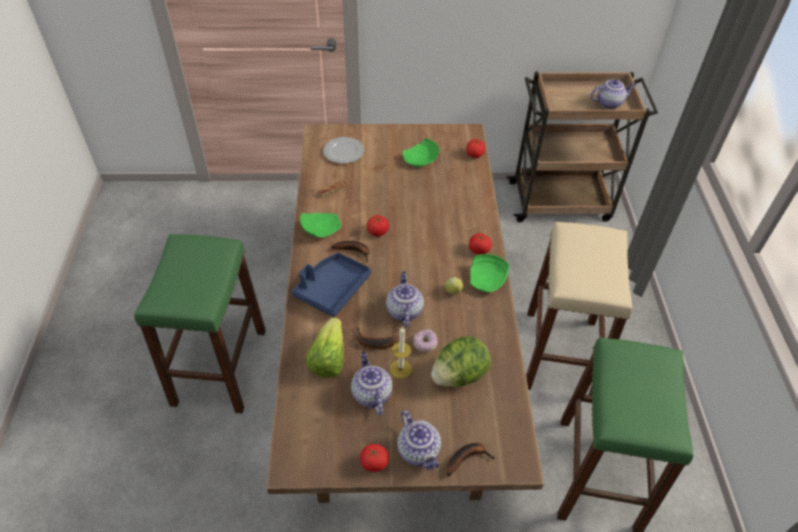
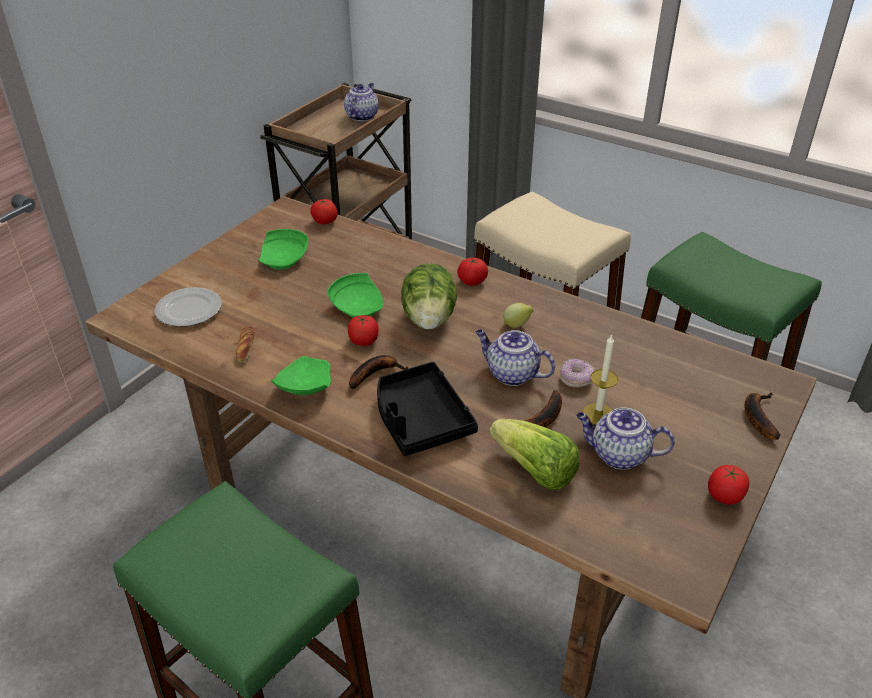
camera: 55 degrees left, 10 degrees down
(332, 289) = (420, 419): blue tray -> black tray
(419, 451) = (728, 450): teapot -> none
(459, 375) = (639, 373): lettuce -> lettuce (429, 319)
(487, 279) = (521, 295): green plate -> green plate (359, 306)

